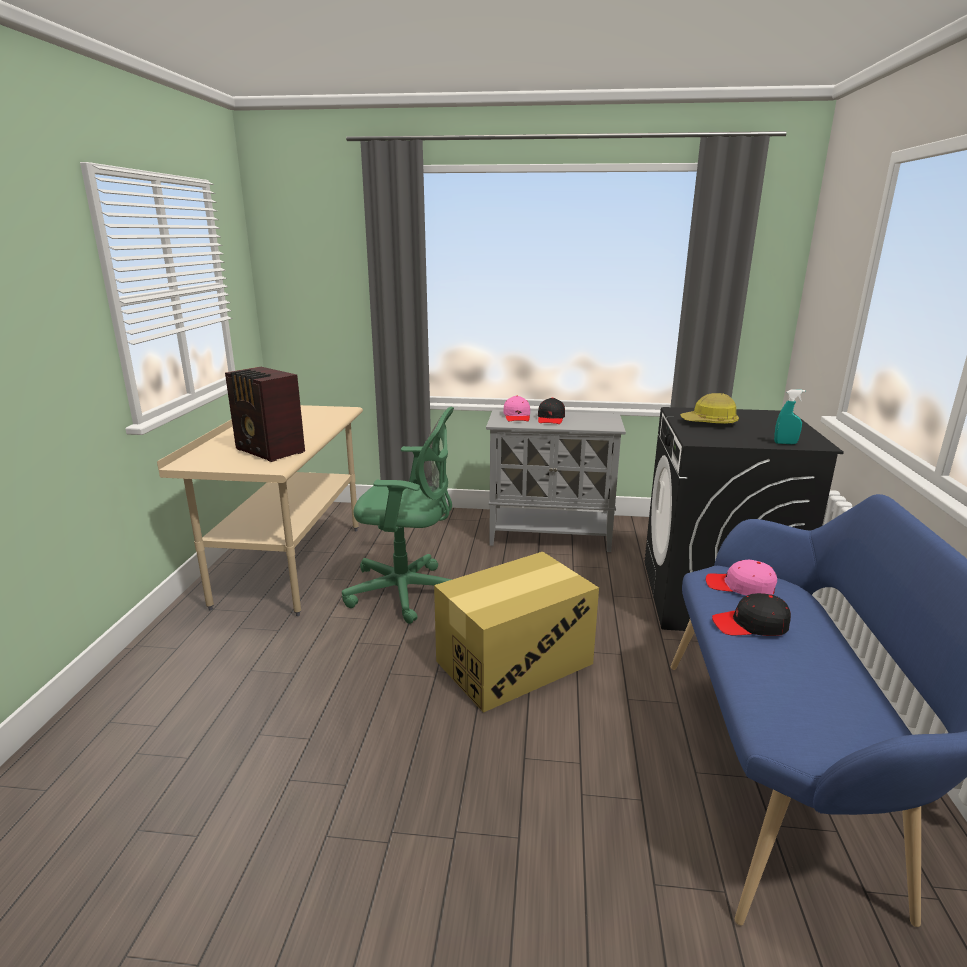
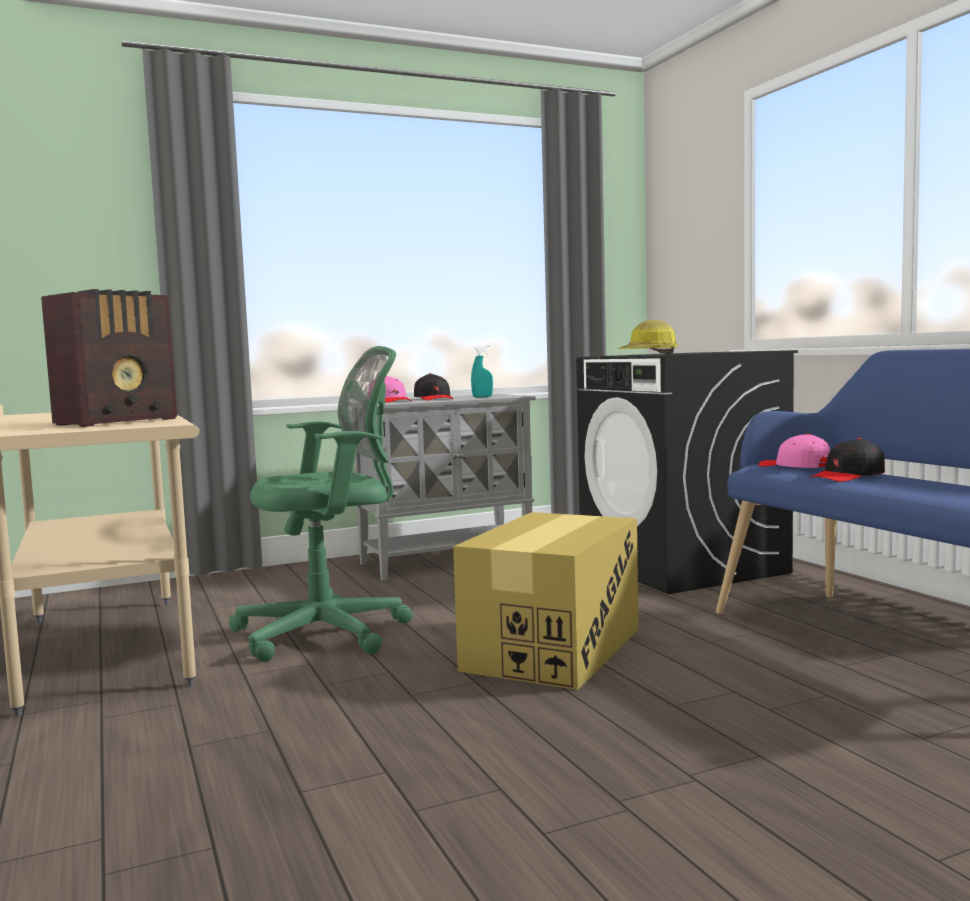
camera: 30 degrees left, 15 degrees down
(270, 451) = (119, 421): radio -> radio turned 60 degrees counterclockwise
(740, 587) = (795, 467): pink cap -> pink cap turned 60 degrees clockwise
(785, 443) = (743, 351): turquoise spray bottle -> turquoise spray bottle (482, 397)

